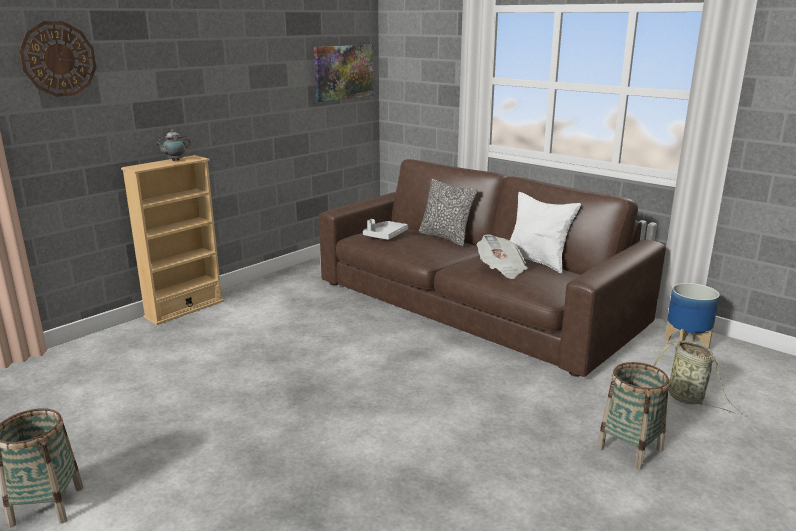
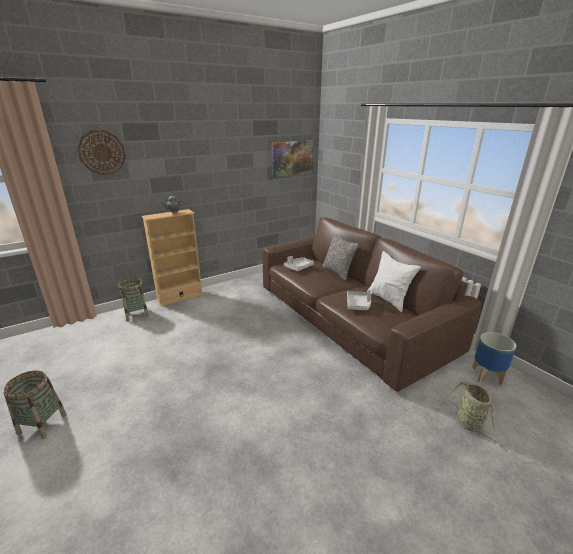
camera: 15 degrees right, 5 degrees up
(501, 269) = (358, 304): newspaper -> grey tray
(629, 448) = (407, 461): basket -> basket (136, 314)

